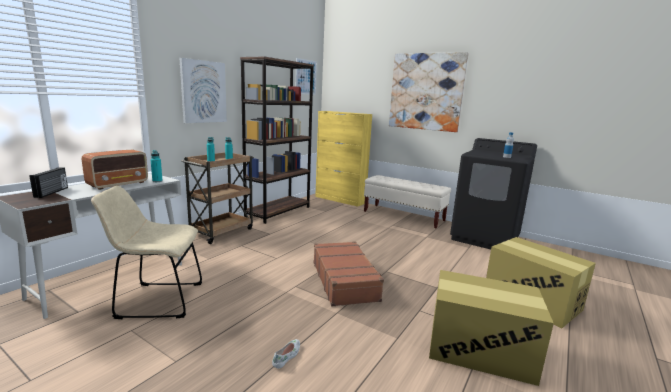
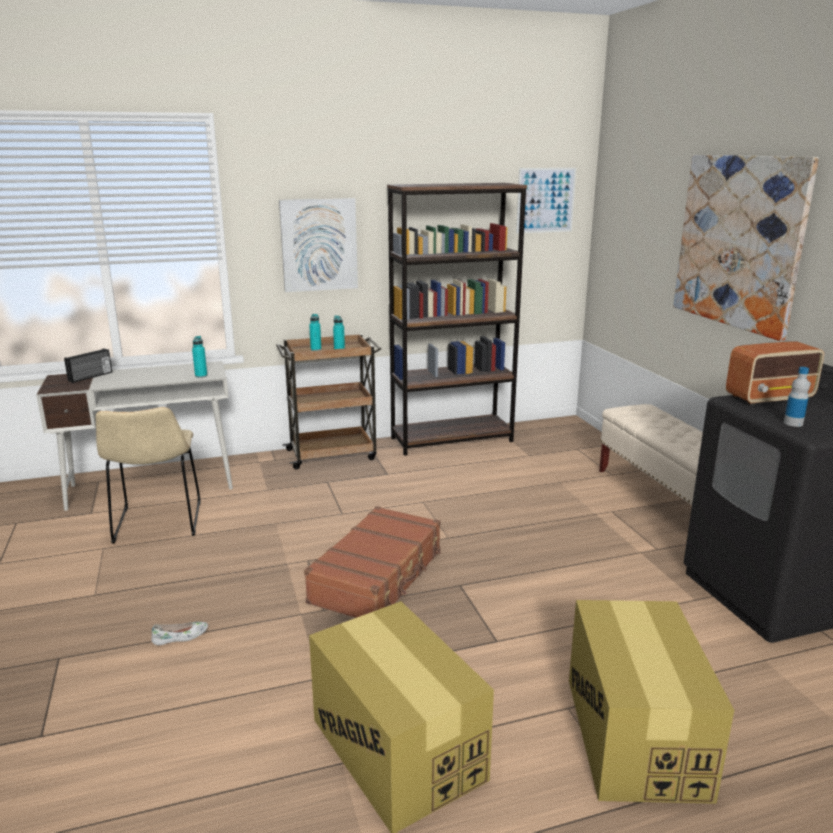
camera: 40 degrees right, 5 degrees up
(119, 184) = (159, 375): radio -> radio (770, 397)
(156, 300) = (158, 524): beige chair -> beige chair turned 135 degrees counterclockwise
(340, 200) = (592, 438): yellow cabinet -> none

